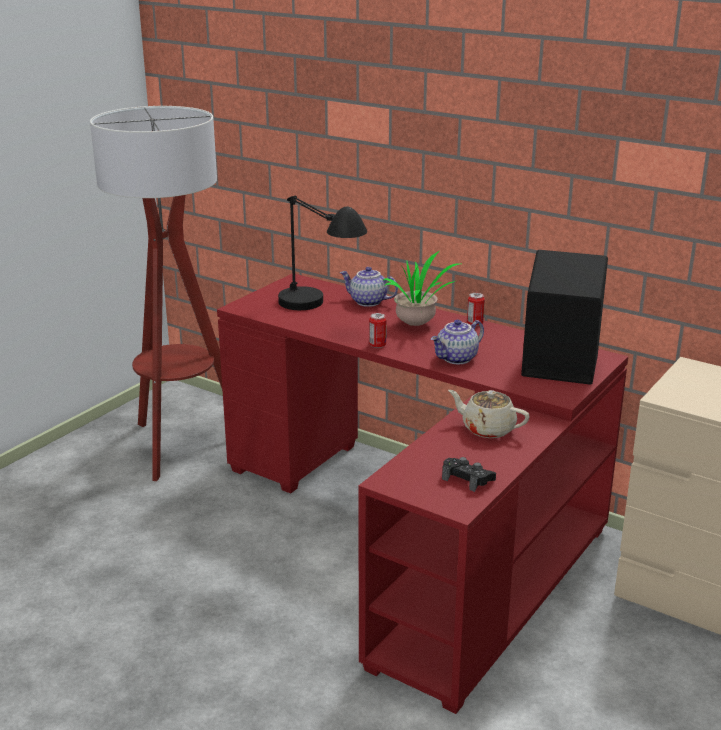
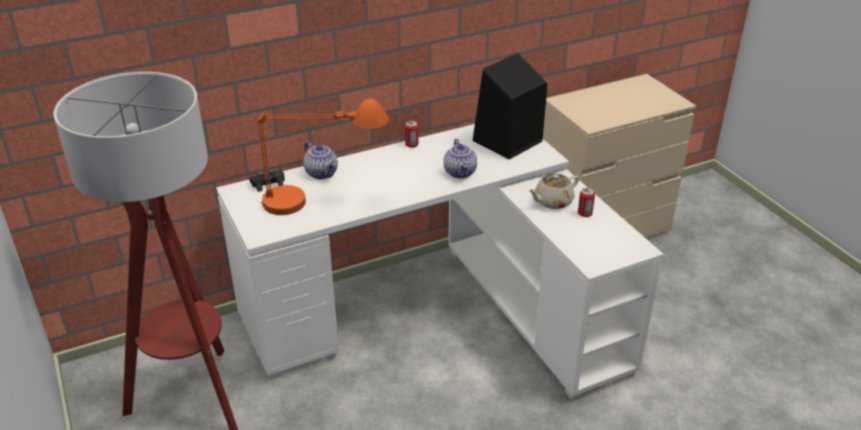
camera: 60 degrees left, 10 degrees up
(320, 315) = (322, 202): black table lamp -> orange table lamp
(367, 302) = (322, 173): teapot -> teapot turned 90 degrees counterclockwise
(377, 345) = (406, 196): can -> can (584, 214)
(418, 324) = (388, 167): potted plant -> none
(420, 531) = (442, 310): red desk -> white desk
(467, 479) = (610, 233): black game controller -> black game controller (268, 183)

